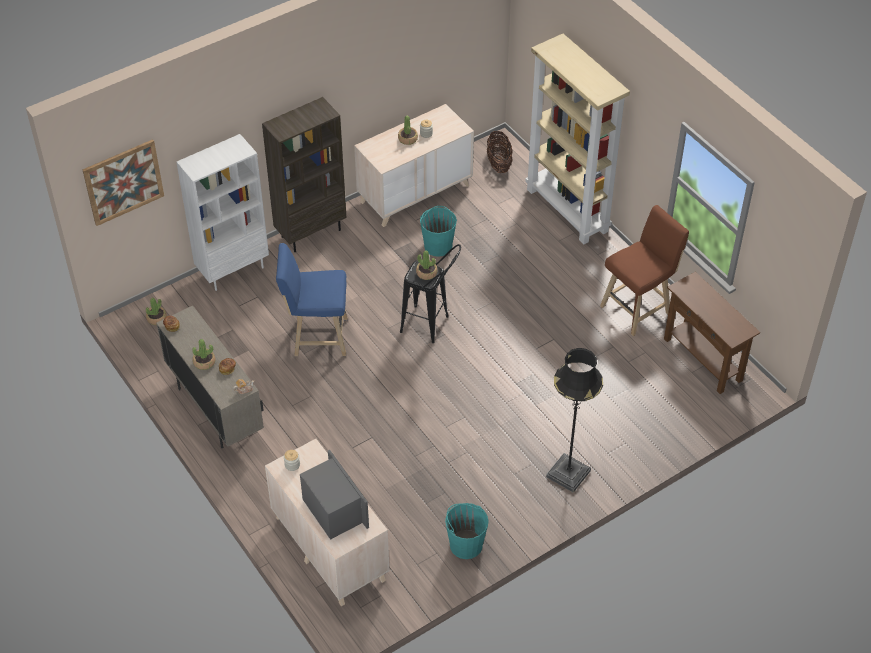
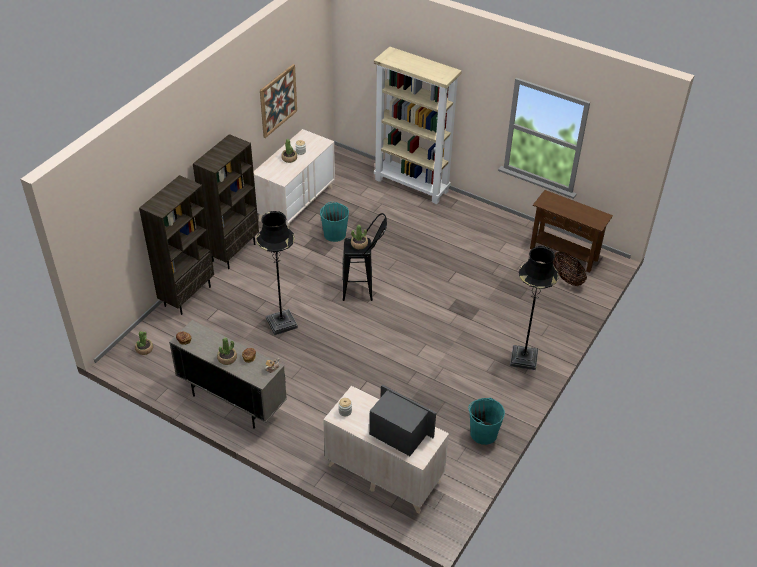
camera: 25 degrees left, 5 degrees down
(123, 182) = (103, 234): picture -> picture (278, 100)
(233, 270) = (187, 296): white bookcase -> brown bookcase
(317, 336) = (281, 323): blue stool -> black floor lamp
(499, 163) = (344, 168): basket -> basket (567, 278)
(638, 308) = (500, 234): brown stool -> none

